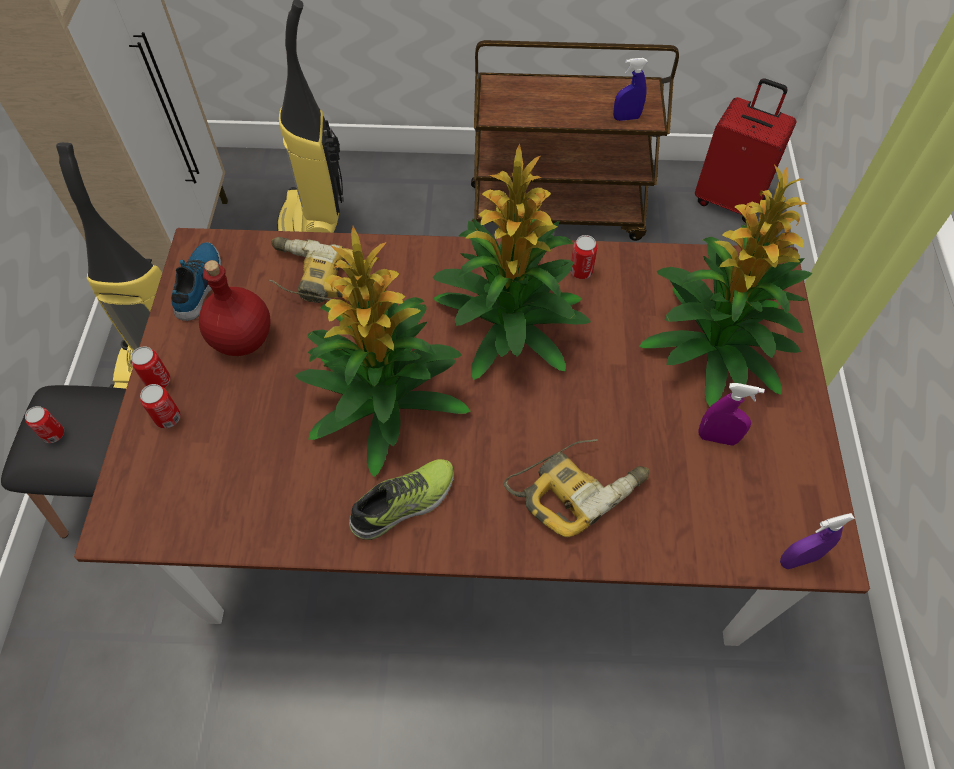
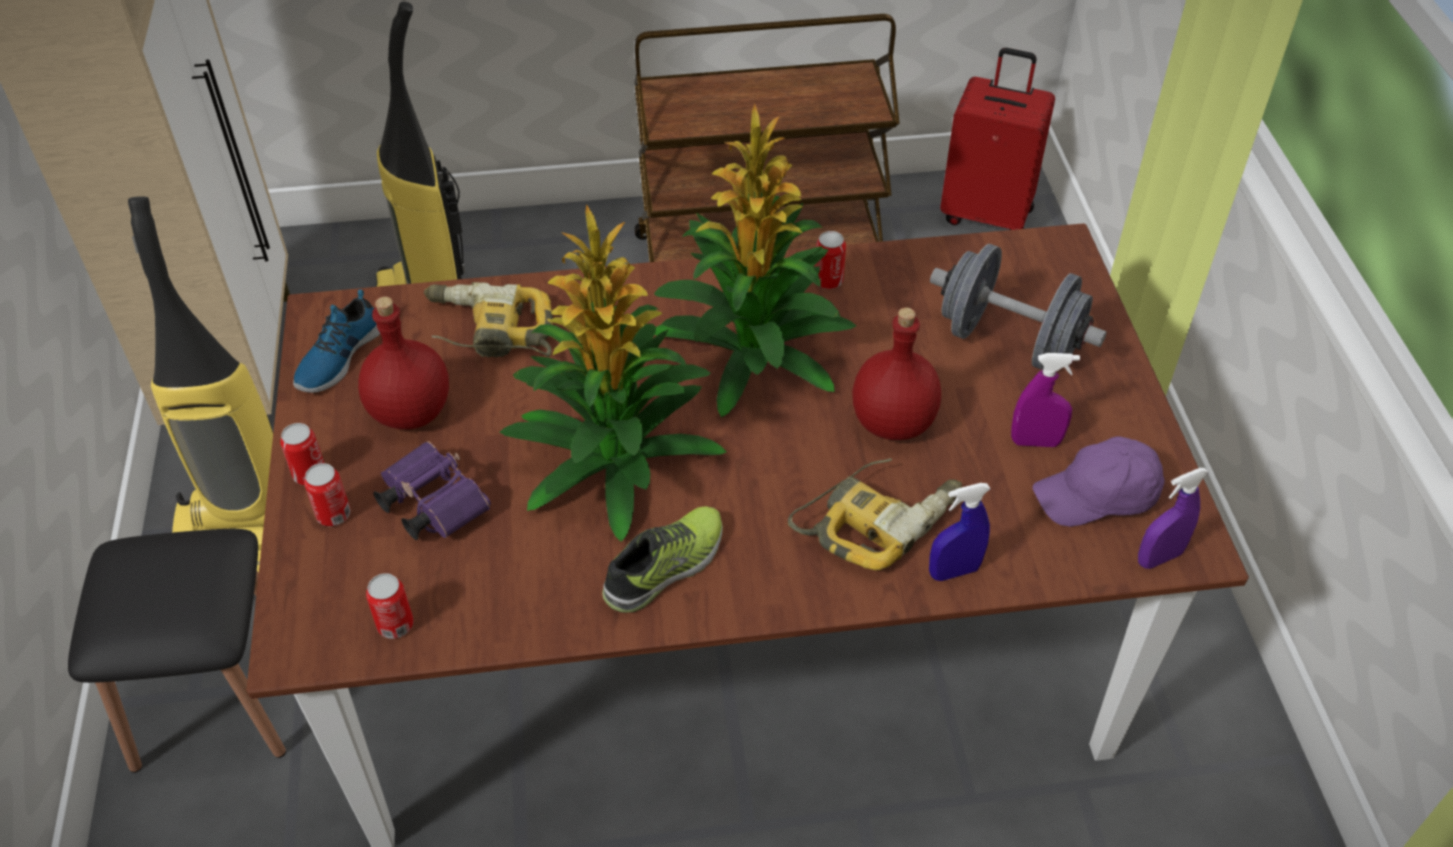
camera: 10 degrees left, 10 degrees down
(53, 434) = (138, 595): can -> can (395, 625)
(200, 285) = (337, 356): shoe -> shoe turned 150 degrees counterclockwise
(240, 420) = (431, 503): none -> purple binoculars
(605, 402) = (891, 421): none -> red bottle
(626, 118) = (840, 111): blue spray bottle -> blue spray bottle (954, 571)
(713, 344) = (1009, 341): potted plant -> grey dumbbell
(758, 495) = (1098, 496): none -> purple cap

